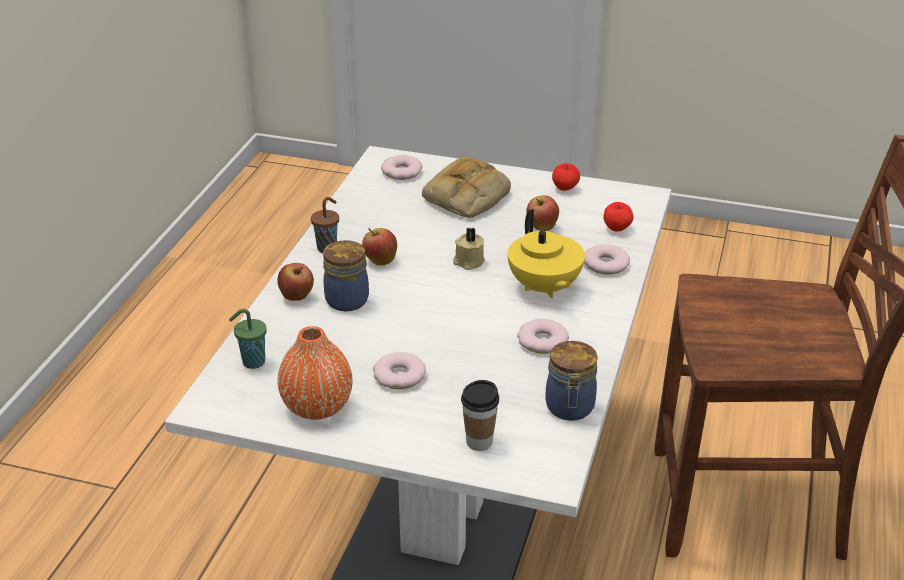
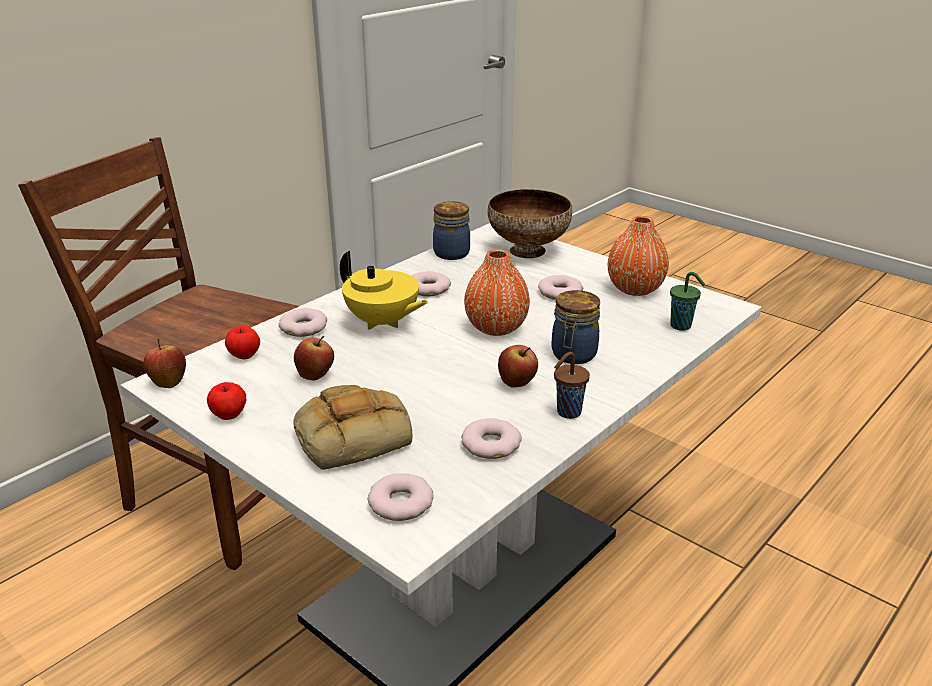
camera: 155 degrees left, 5 degrees down
(297, 297) = (623, 368): apple -> apple (168, 382)
(370, 214) = (491, 444): none -> donut
(435, 311) = (496, 327): none -> orange vase
(468, 262) = (427, 360): beige candle -> none
(479, 442) = (529, 251): cup -> bowl
(544, 288) = (382, 322): yellow teapot -> yellow teapot turned 120 degrees clockwise

